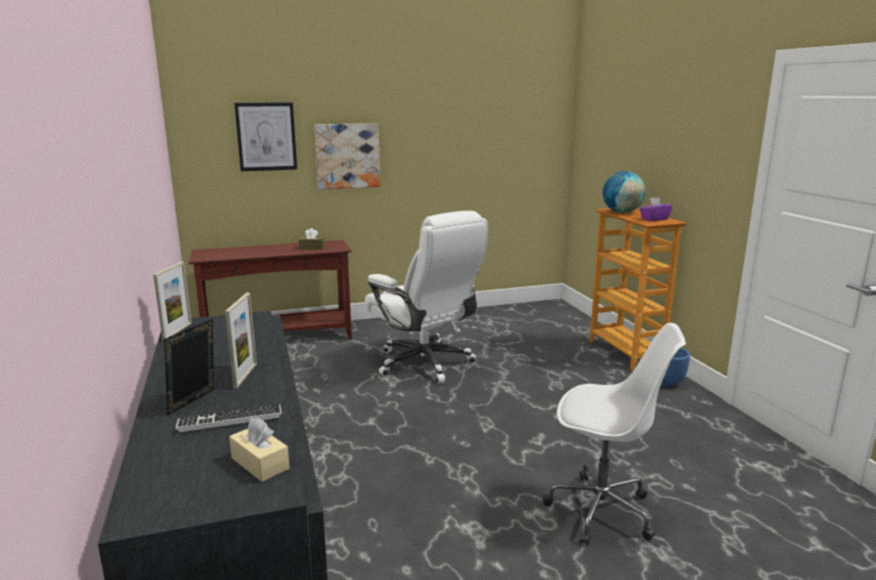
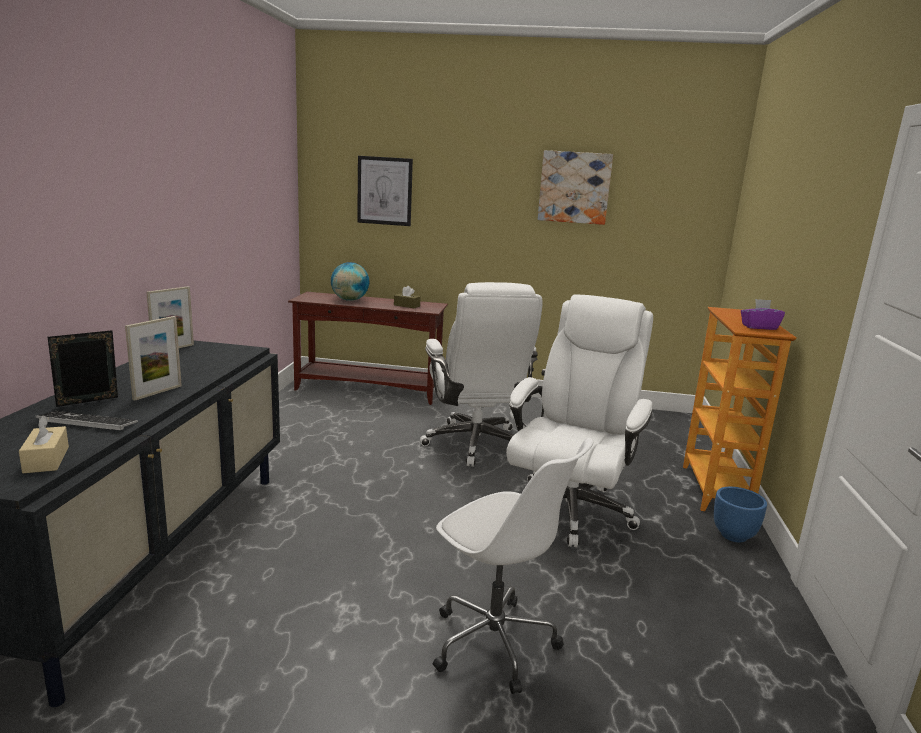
camera: 25 degrees right, 0 degrees up
(347, 156) = (462, 217): picture -> picture (574, 187)
(549, 396) = (569, 510): none -> white office chair
(621, 212) = (732, 314): globe -> globe (350, 300)

